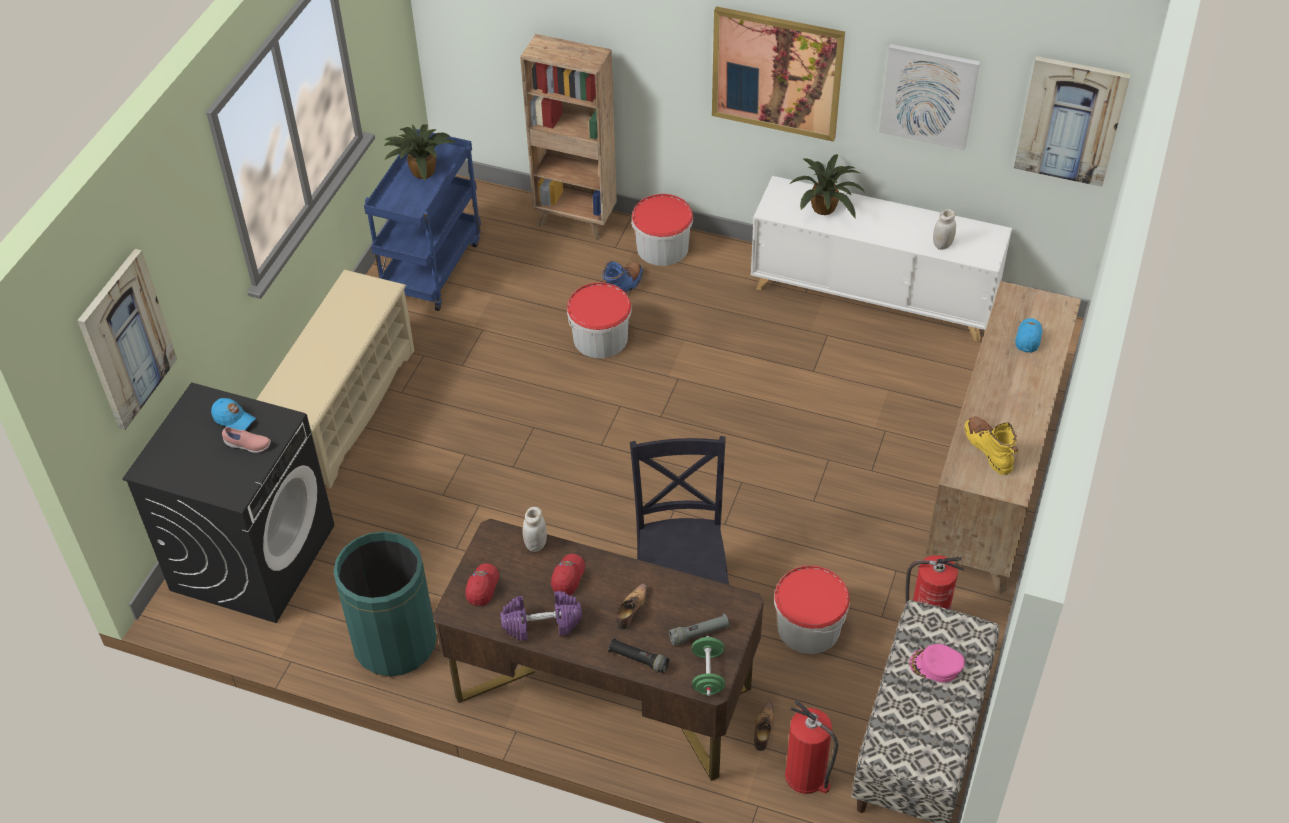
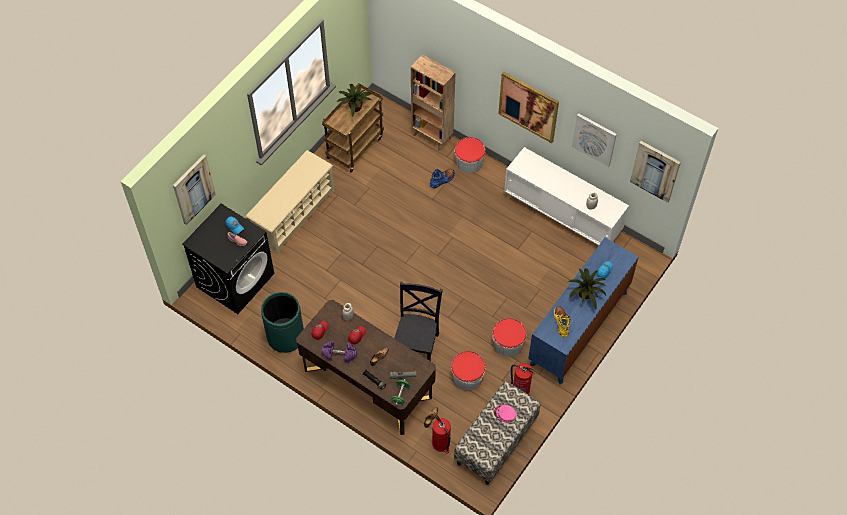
camera: 15 degrees right, 10 degrees up
(431, 267) = (355, 146): blue cart -> brown cart
(600, 338) = (423, 206): bucket -> bucket (508, 344)
(826, 208) = (543, 172): potted plant -> potted plant (586, 295)
(992, 482) = (579, 328): brown dresser -> blue dresser

